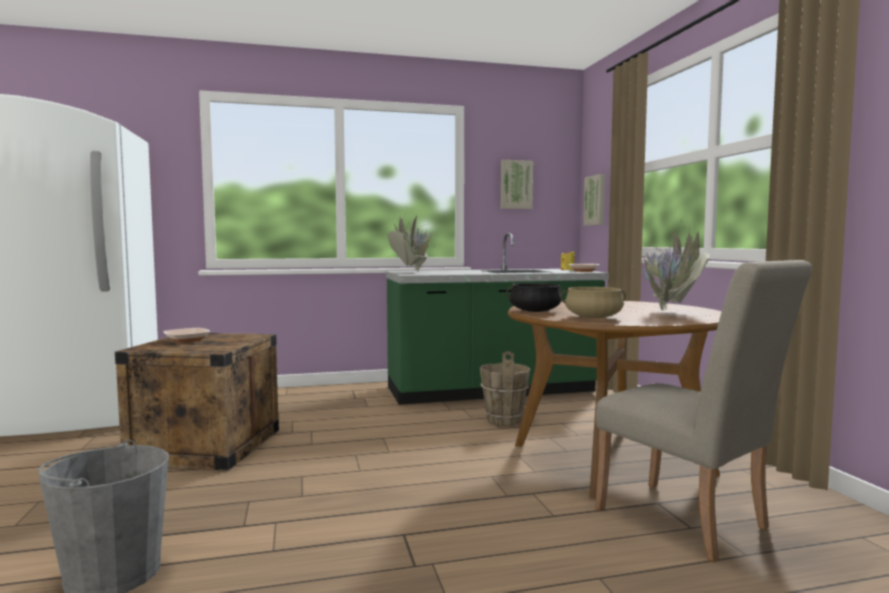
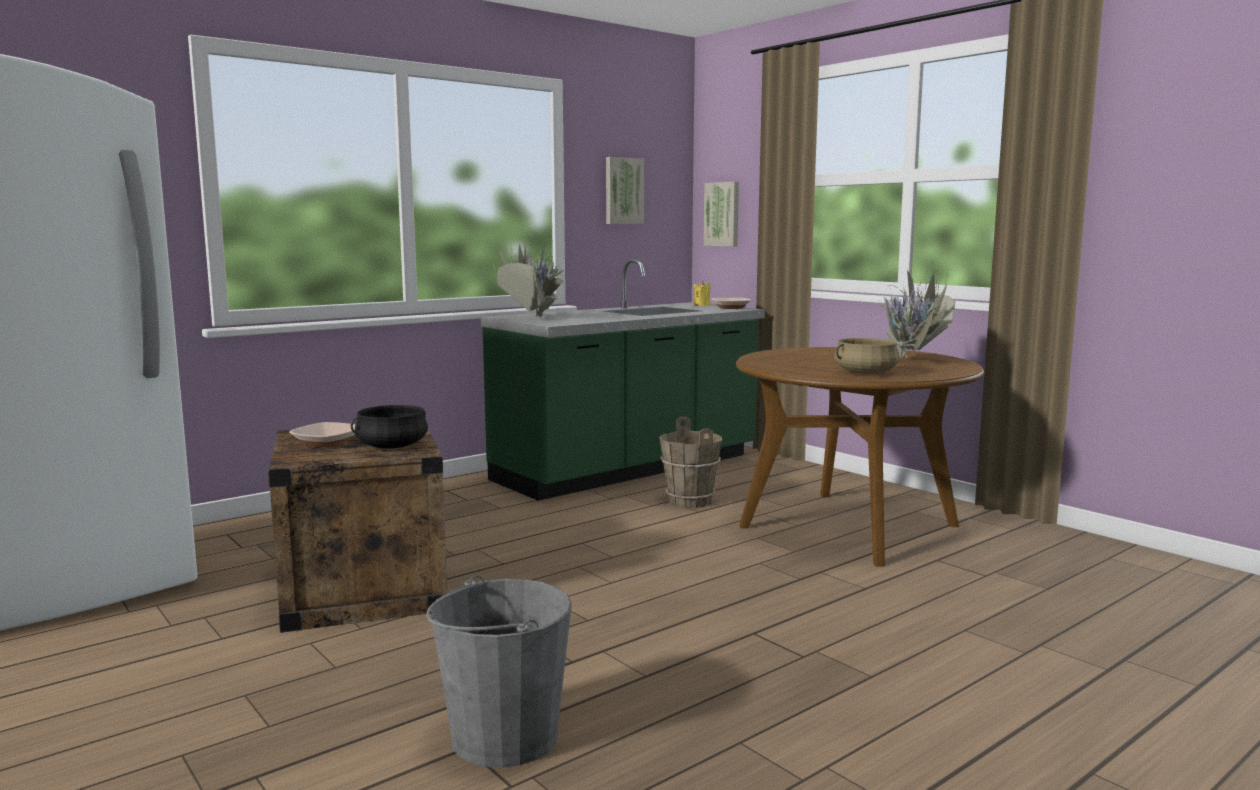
camera: 25 degrees left, 5 degrees up
(535, 311) = (786, 369): black cooking pot -> black cooking pot (392, 446)
(690, 523) = (981, 572): beige chair -> none

